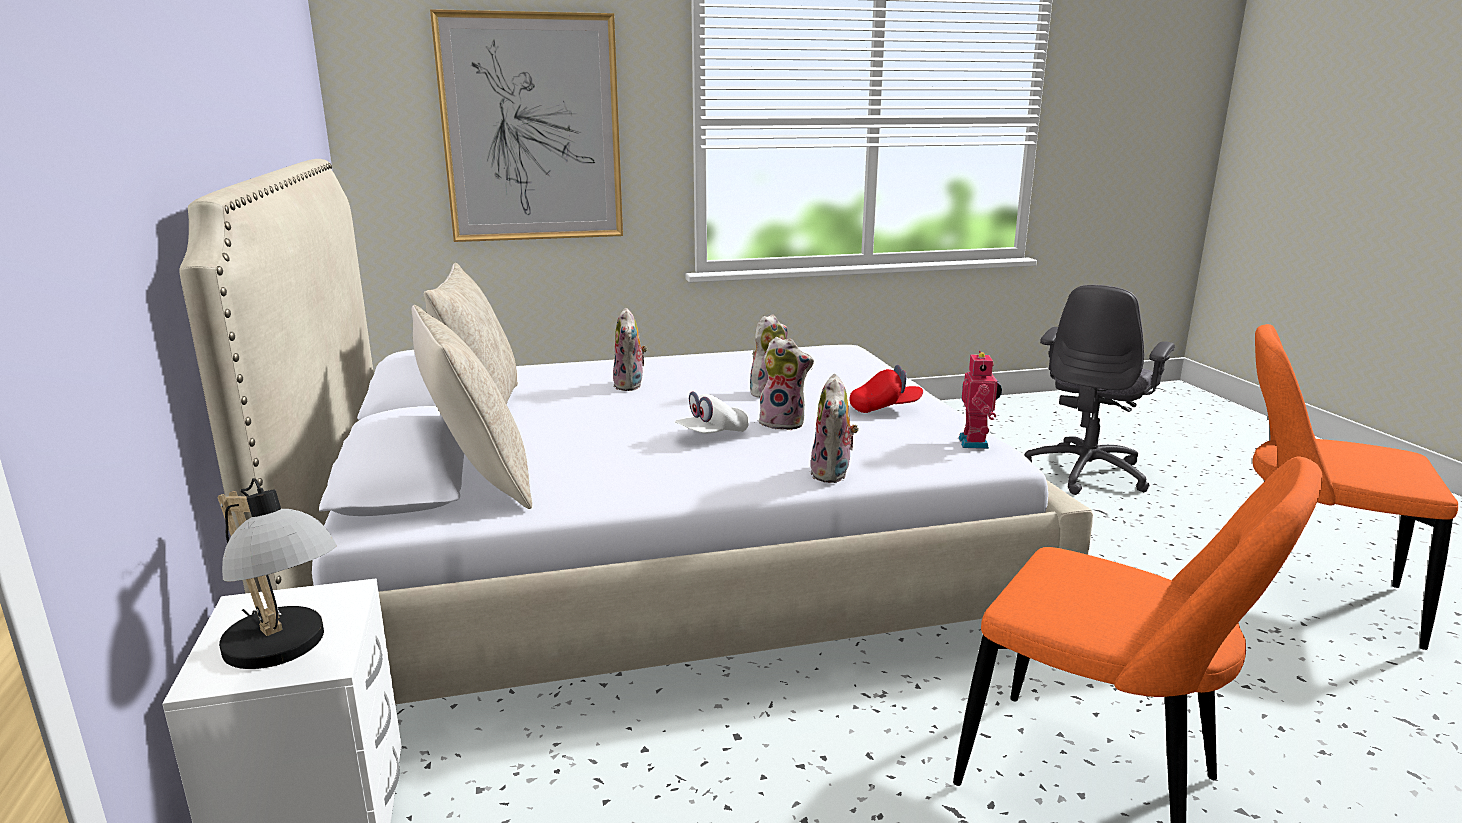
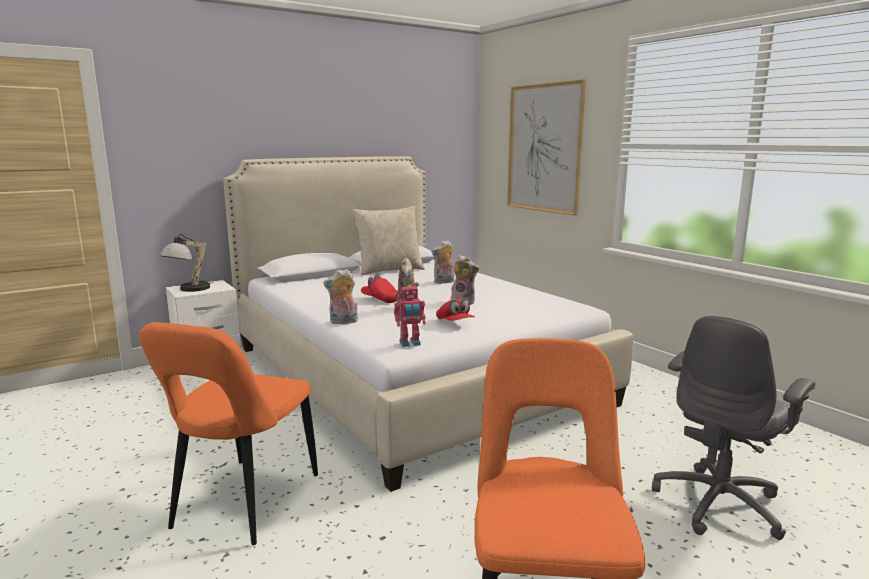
camera: 70 degrees right, 5 degrees down
(477, 481) = (306, 281): beige pillow -> none
(712, 435) = (380, 300): white cap -> red cap
(1087, 472) = (720, 504): grey office chair -> grey office chair turned 60 degrees counterclockwise

